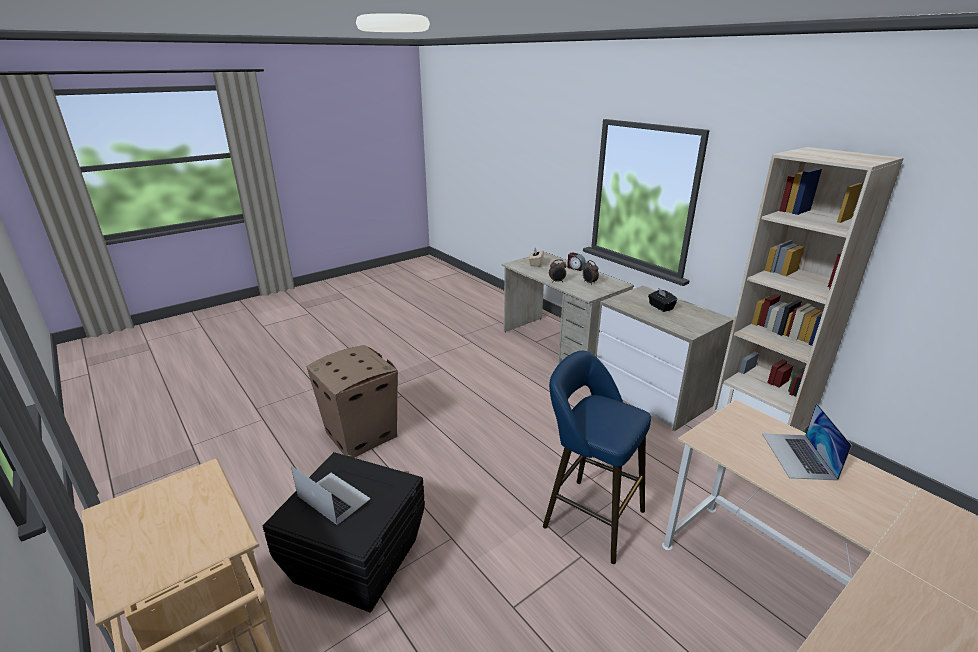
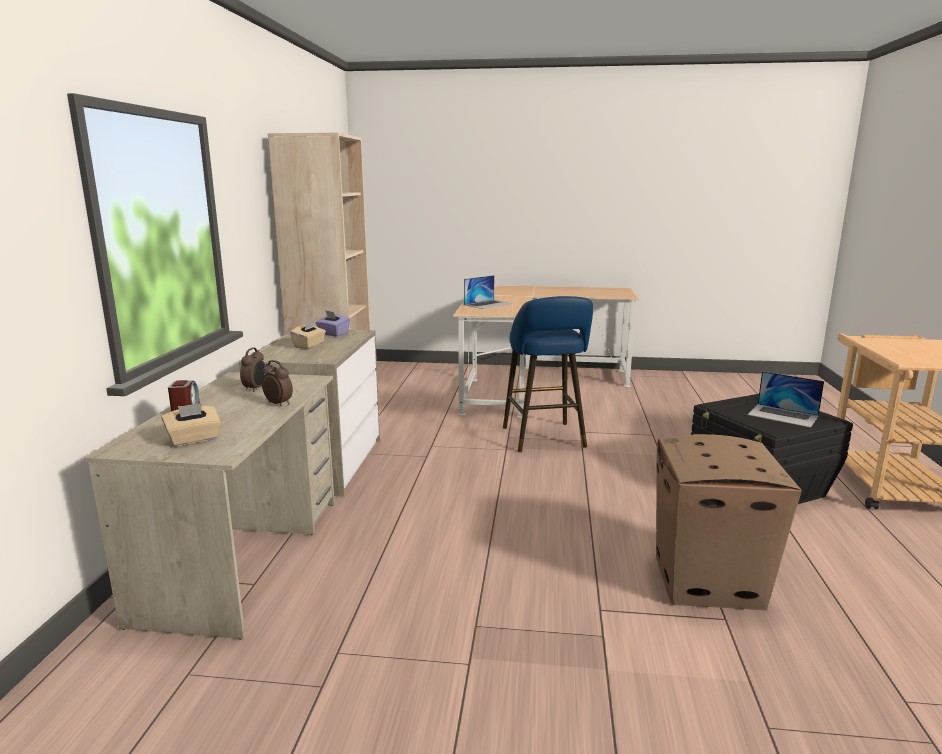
camera: 135 degrees left, 10 degrees down
(333, 497) = (783, 415): laptop -> laptop turned 45 degrees counterclockwise
(660, 307) = (309, 345): black tissue box -> beige tissue box
(693, 323) = (333, 334): none -> purple tissue box

